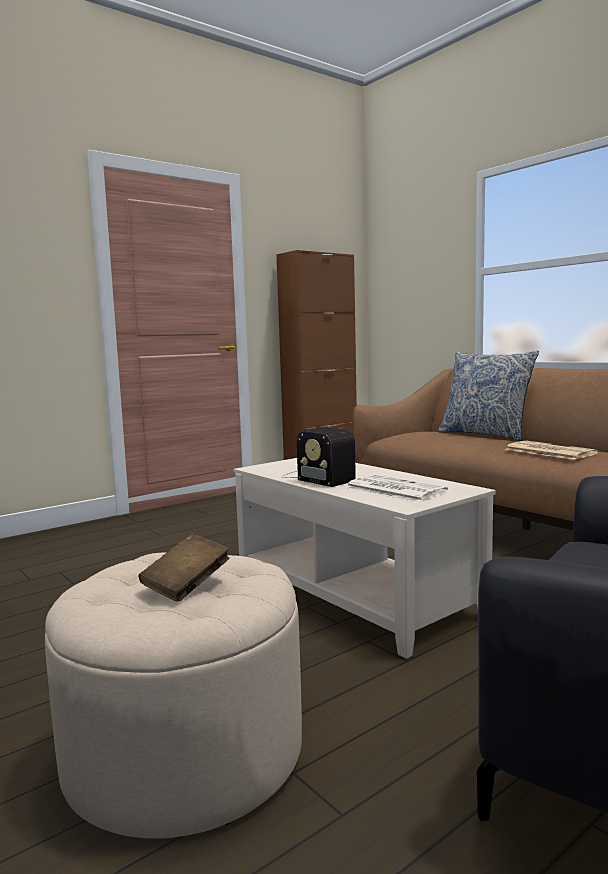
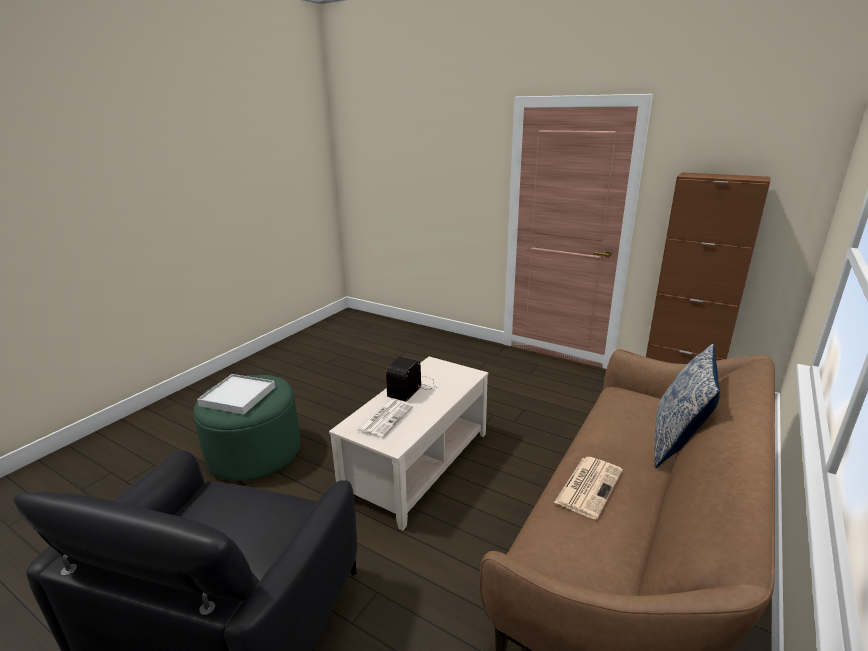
camera: 70 degrees right, 15 degrees up
(185, 752) = (254, 452): beige ottoman -> green ottoman
(186, 585) = (238, 396): brown book -> white tray

